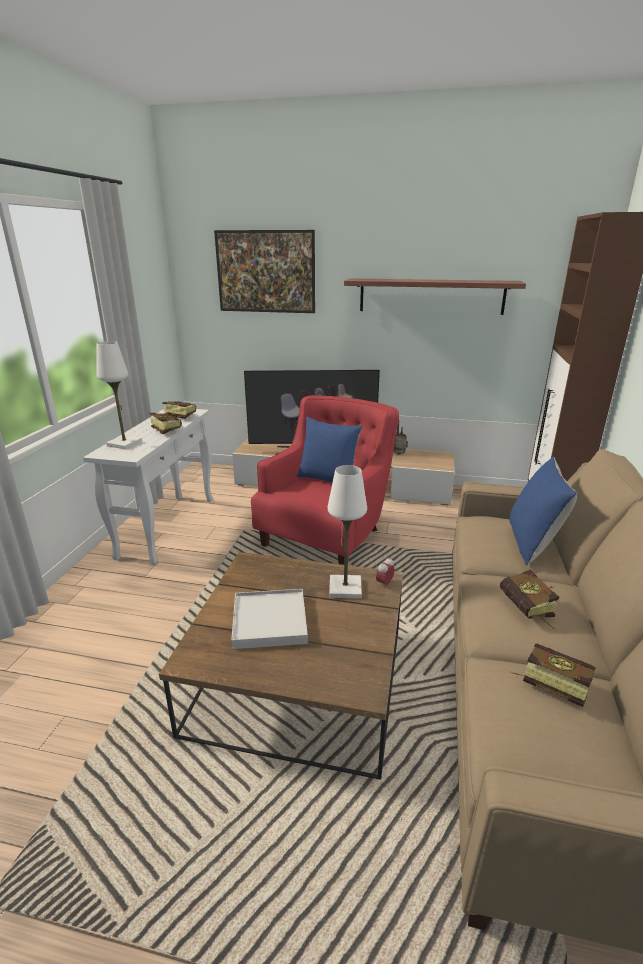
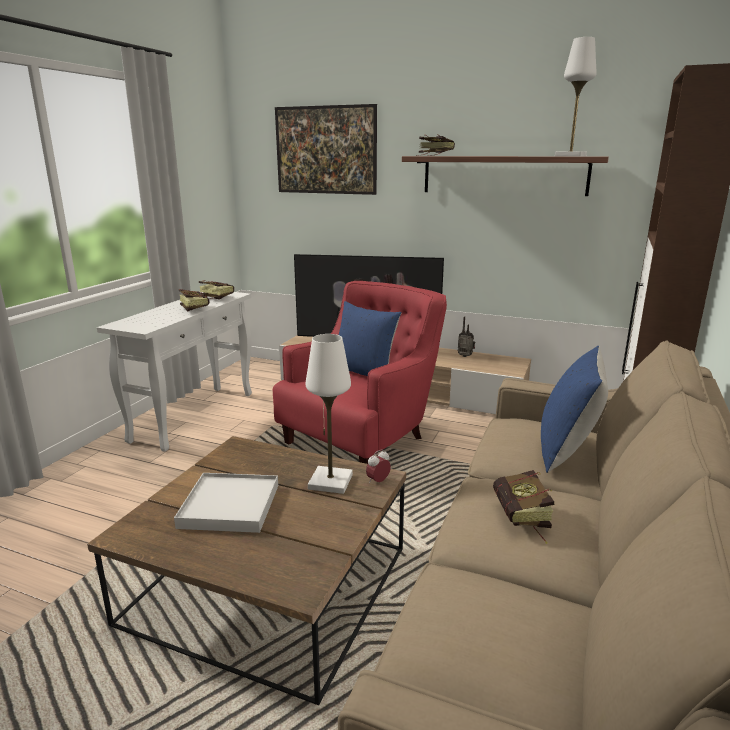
camera: 10 degrees right, 5 degrees down
(124, 443) = (145, 318): white table lamp -> white table lamp (570, 156)
(548, 682) = (508, 598): book -> book (433, 155)

